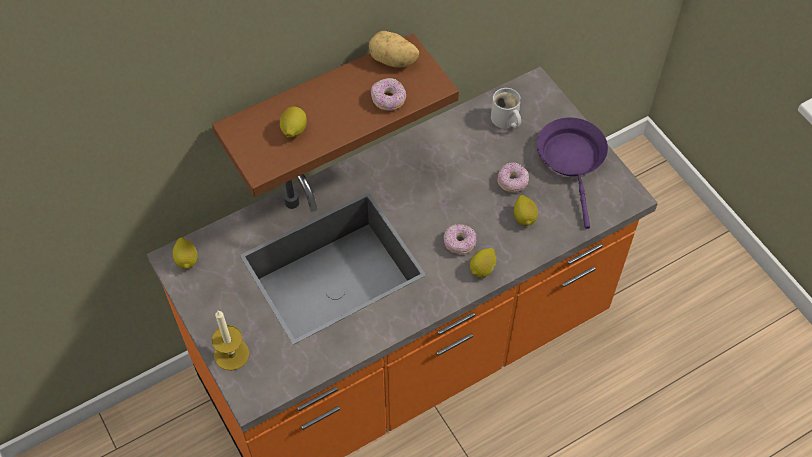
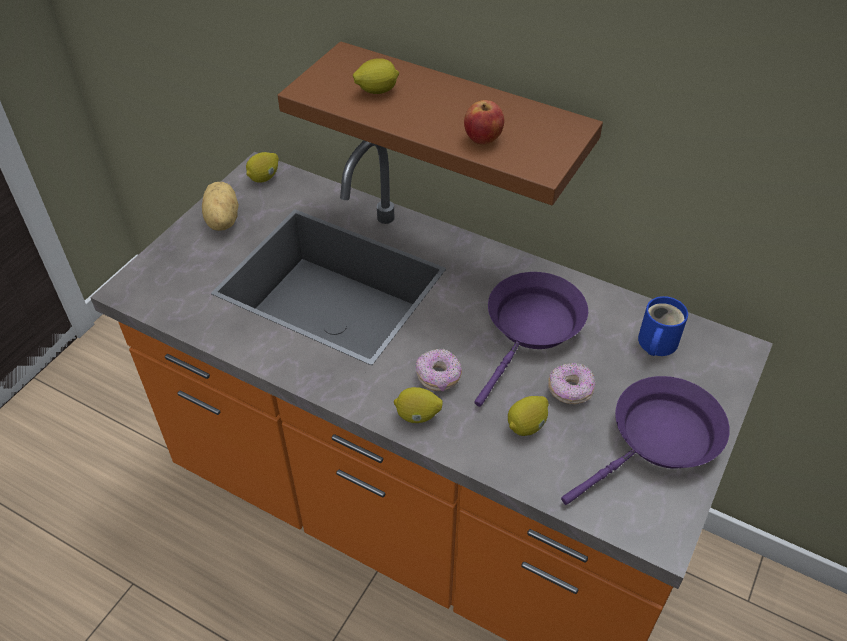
camera: 60 degrees right, 10 degrees down
(231, 354) = (172, 253): candle -> none
(388, 100) = (483, 139): donut -> apple
(393, 61) = (544, 121): potato -> potato (221, 220)
(453, 174) = (532, 328): none -> purple frying pan
(505, 120) = (655, 343): white mug -> blue mug

